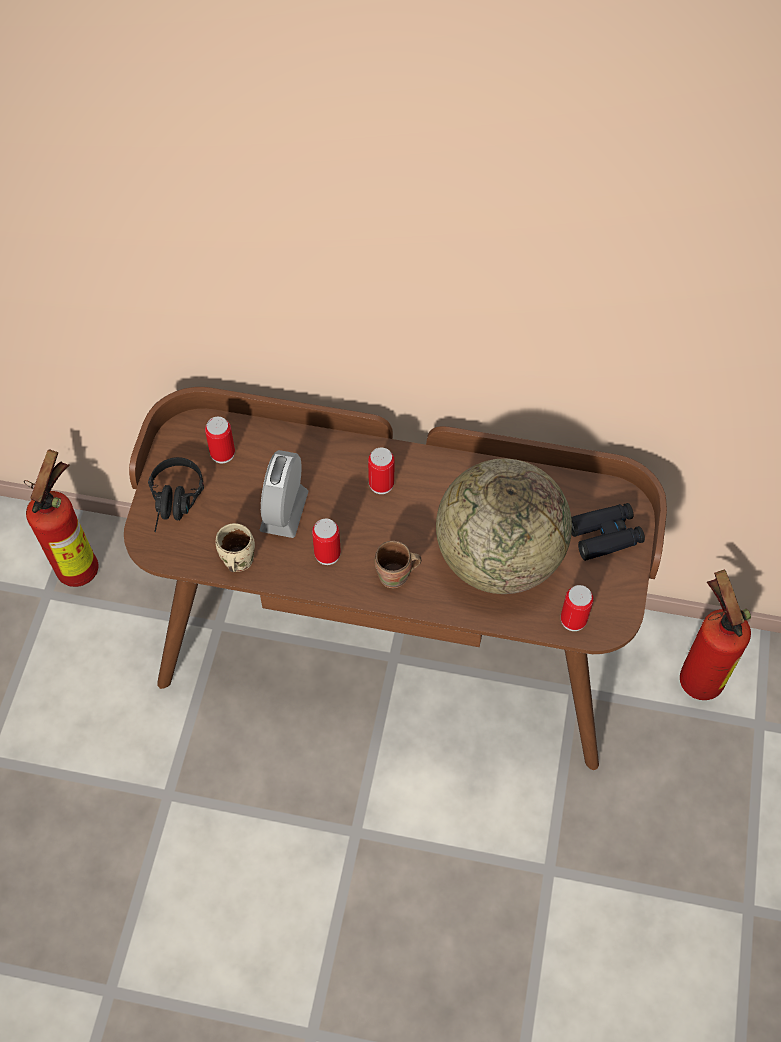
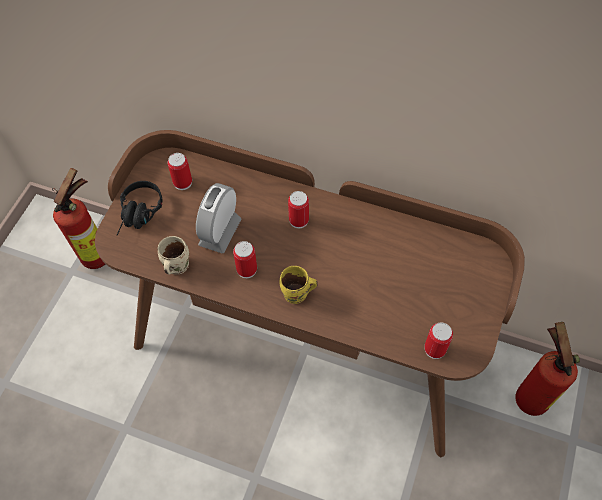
camera: 10 degrees right, 0 degrees up
(396, 577) = (297, 295): brown mug -> yellow mug
(498, 558) = (381, 291): globe -> none
(605, 535) = (470, 283): black binoculars -> none

